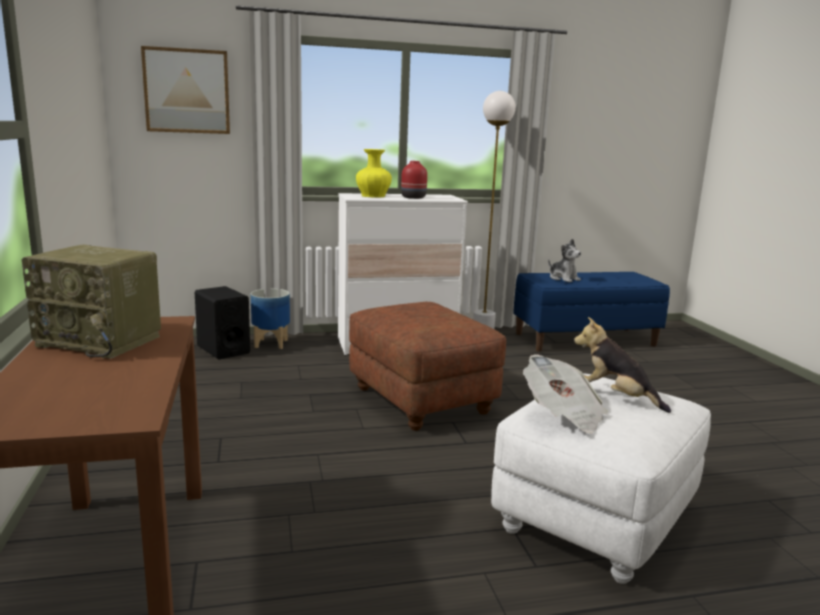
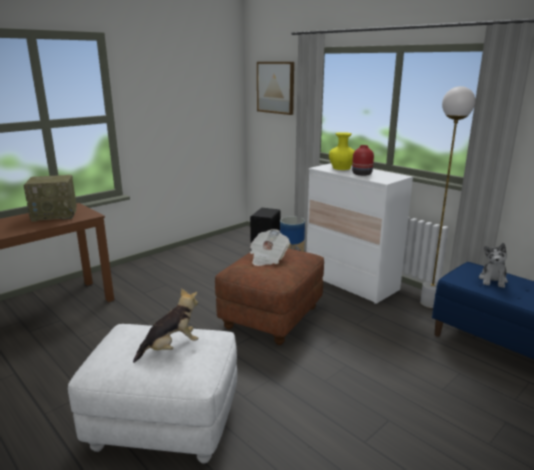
camera: 60 degrees right, 5 degrees up
(102, 341) = (55, 215): radio -> radio turned 90 degrees counterclockwise
(563, 414) = (124, 335): newspaper -> newspaper (268, 258)
(616, 397) = (171, 348): plush toy -> plush toy turned 45 degrees clockwise

